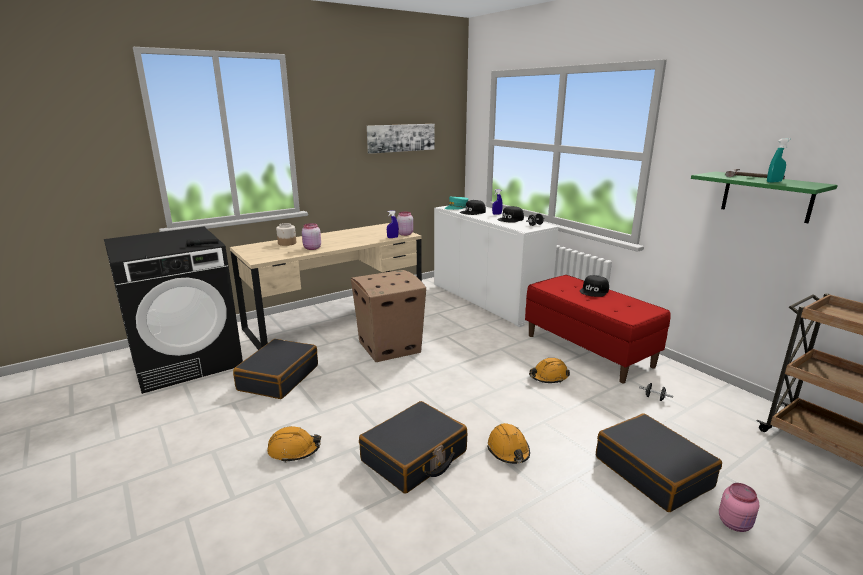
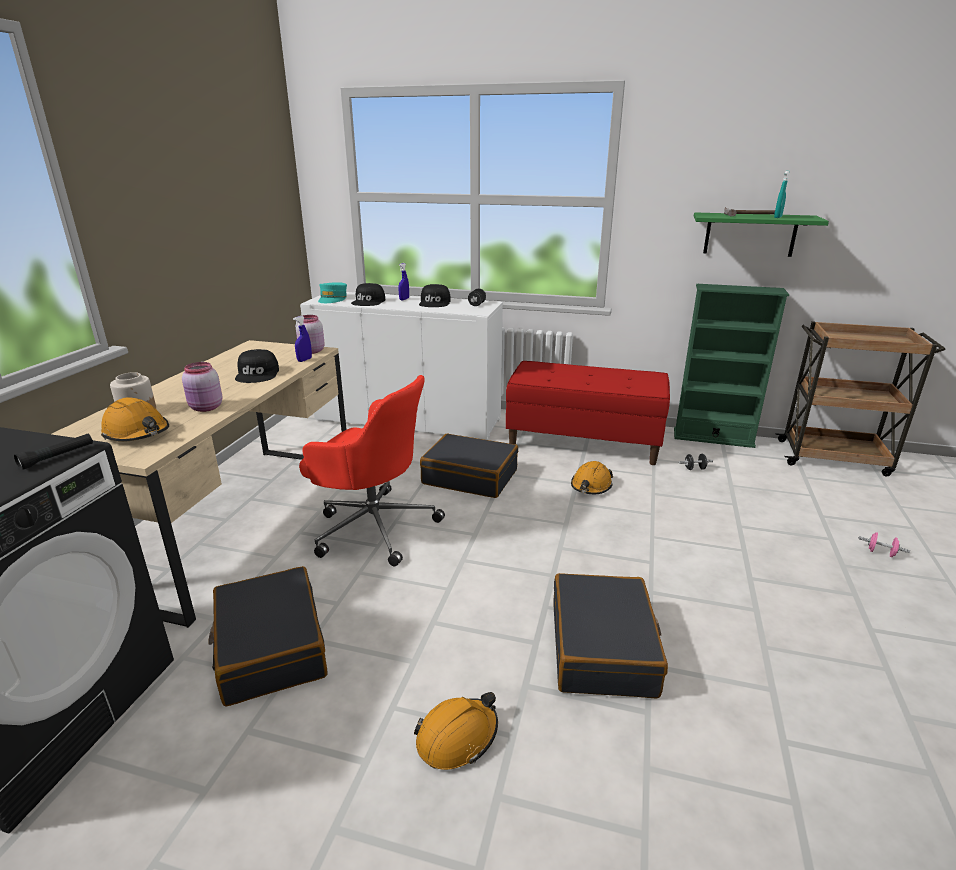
camera: 40 degrees left, 5 degrees up
(388, 347) = (373, 526): cardboard box -> red office chair
(401, 138) = (228, 196): picture -> none
(508, 450) = (669, 584): orange hard hat -> orange hard hat (137, 433)
(594, 291) = (579, 371): black cap -> black cap (258, 374)
(653, 472) = (786, 539): black suitcase -> black suitcase (470, 477)
(713, 385) = (713, 438): none -> green bookcase
(735, 523) = (880, 553): pink jar -> pink dumbbell

